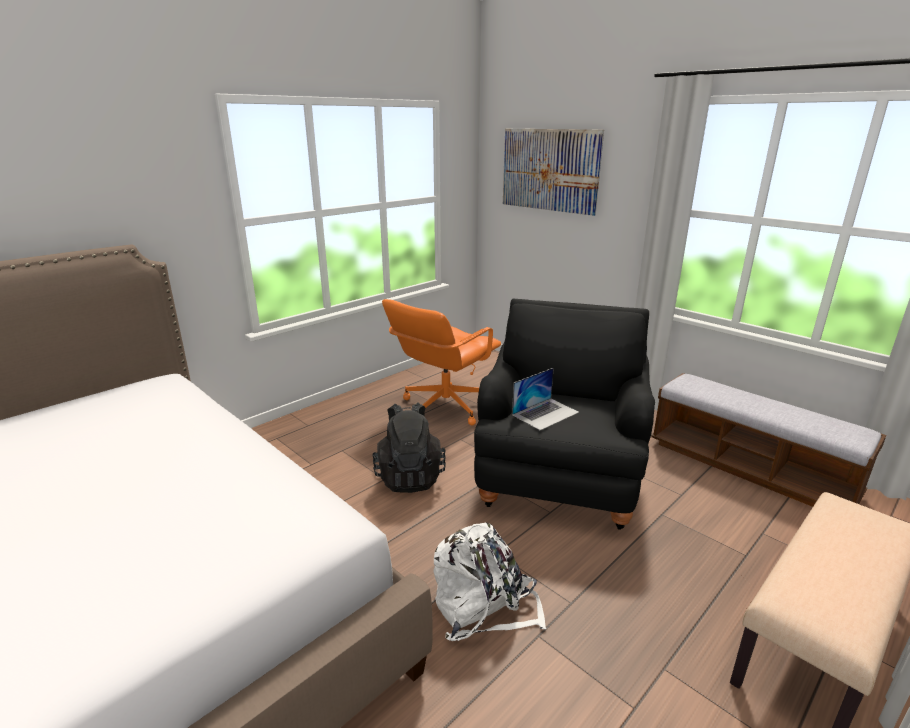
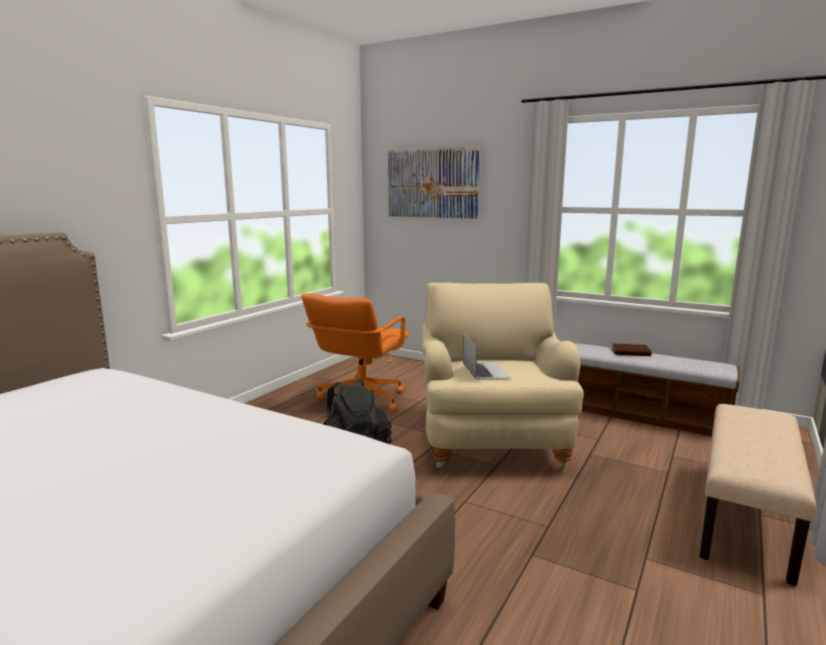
camera: 15 degrees left, 10 degrees down
(484, 606) = (473, 542): white backpack -> none
(545, 413) = (485, 370): laptop -> laptop turned 45 degrees counterclockwise
(559, 475) = (491, 438): black armchair -> beige armchair
(747, 397) = (630, 352): none -> brown book

